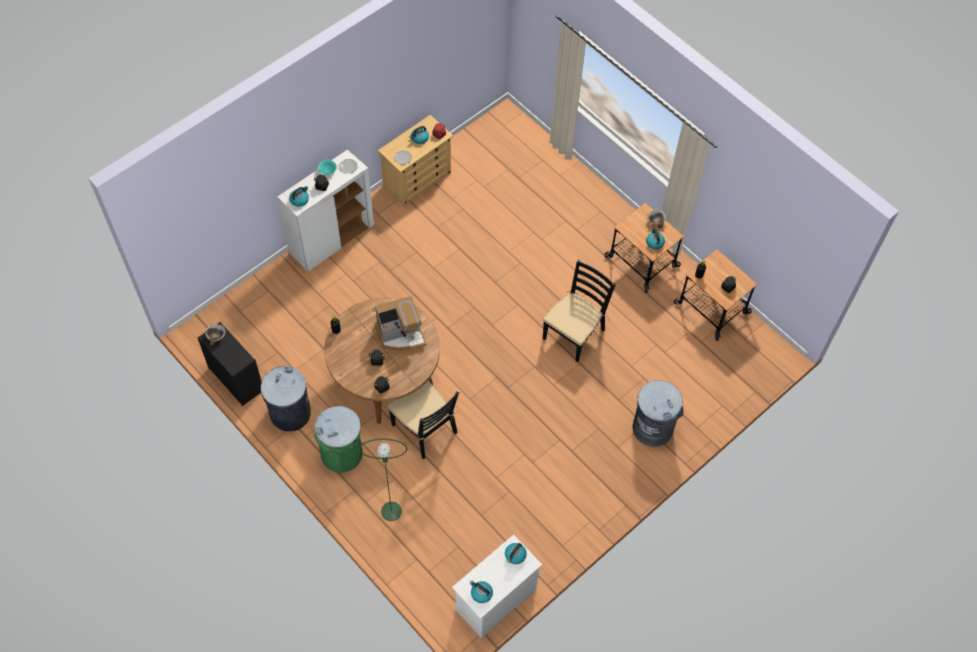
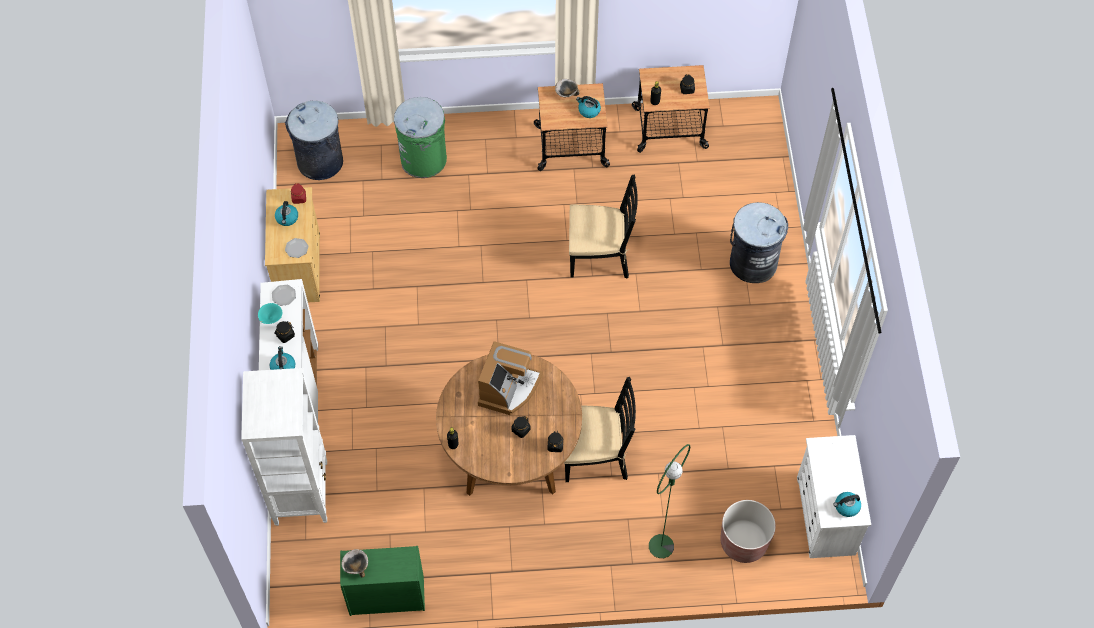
camera: 50 degrees left, 0 degrees up
(235, 378) = (385, 596): black dresser -> green dresser
(268, 287) = (301, 492): none -> white bookcase
(290, 413) = (472, 569): grey trash can -> grey trash can (320, 162)
(342, 454) = (561, 549): green trash can -> green trash can (424, 159)
(434, 560) = (743, 542): none -> brown planter
(515, 555) = (829, 451): kettle -> none
(574, 333) = (600, 255): black chair -> black chair turned 105 degrees clockwise

